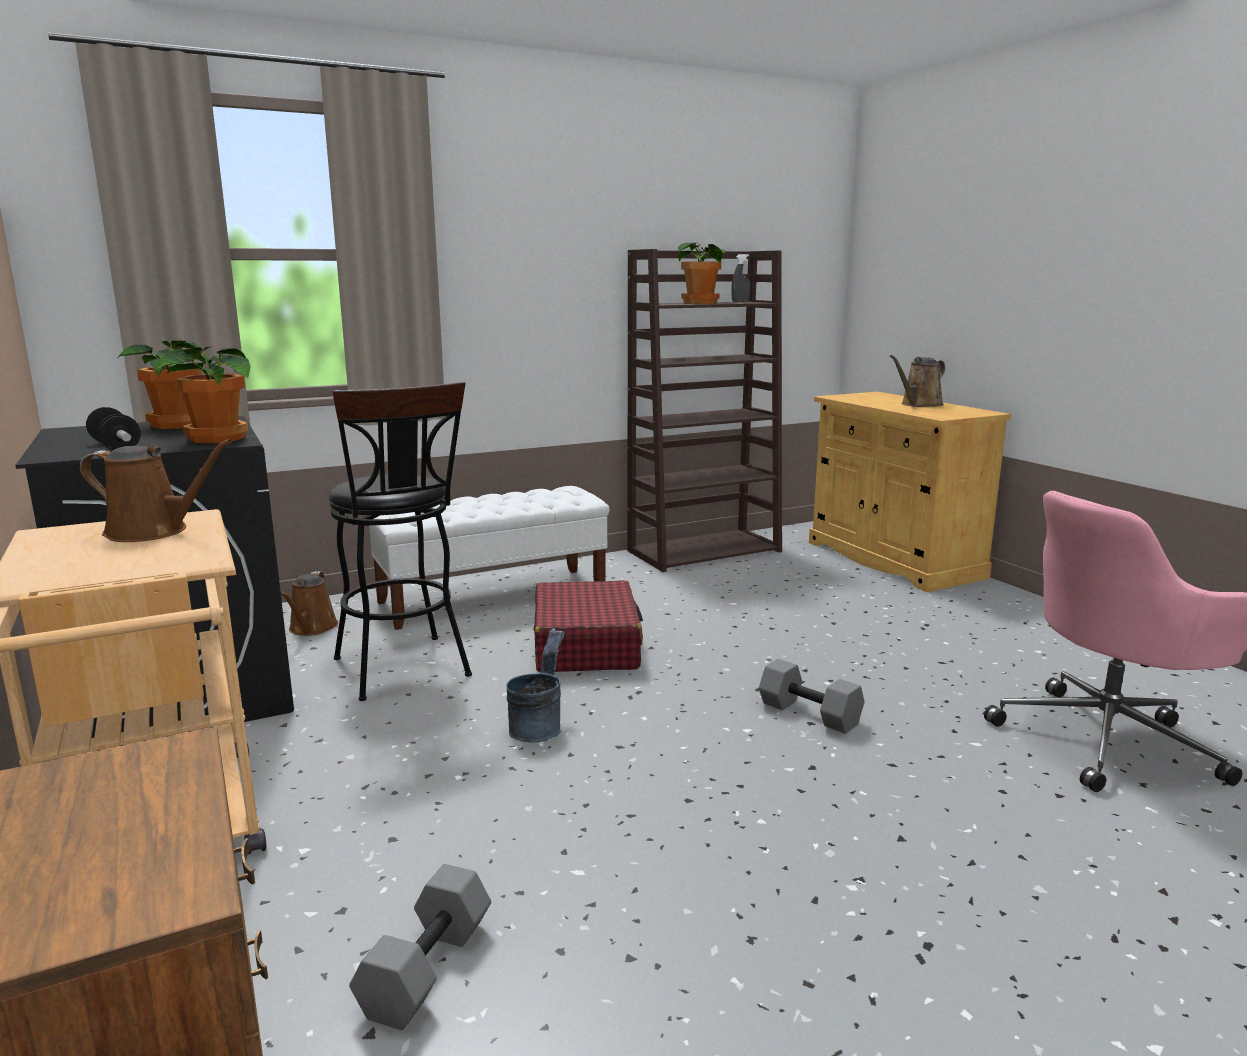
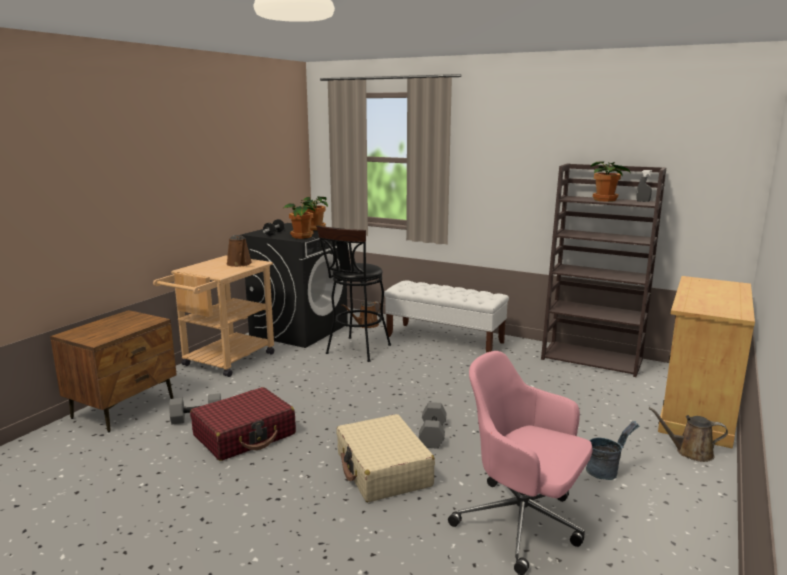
camera: 55 degrees right, 0 degrees up
(538, 727) = (346, 386): grey bucket -> grey bucket (606, 471)
(586, 645) = (428, 371): red suitcase -> red suitcase (245, 435)
(893, 793) = (383, 470): none -> beige suitcase
(919, 404) = (720, 298): brown watering can -> brown watering can (690, 452)

